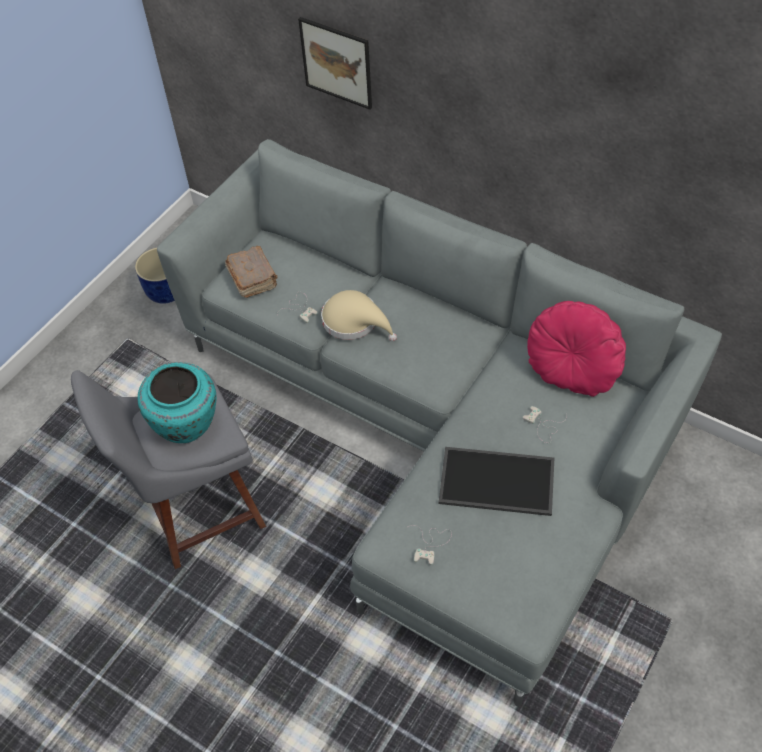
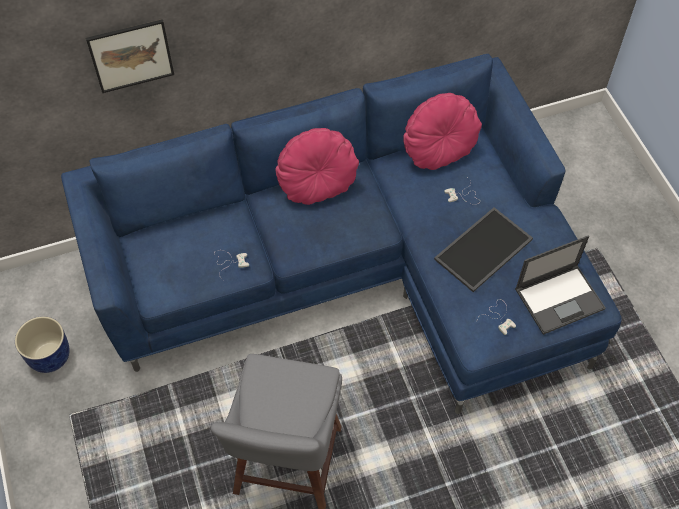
camera: 55 degrees left, 5 degrees up
(187, 427) = (288, 397): turquoise vase -> none
(253, 278) = (168, 272): brown book -> none
(354, 321) = (276, 237): beige hat -> none
(434, 315) = (317, 188): none -> pink pillow
(438, 430) = (358, 268): grey sofa -> blue sofa
(504, 584) = (560, 298): none -> laptop

